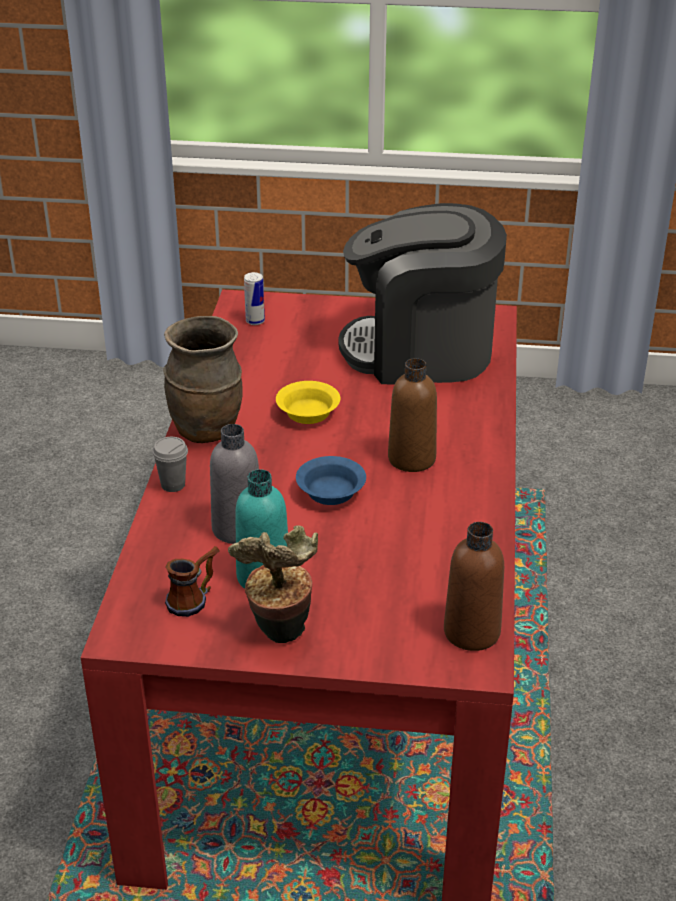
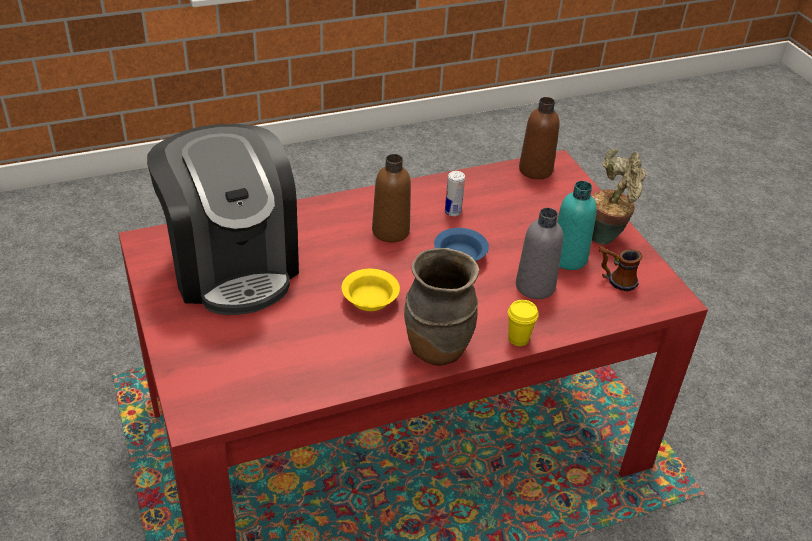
camera: 120 degrees left, 5 degrees up
(173, 485) = (518, 339): grey cup -> yellow cup
(255, 321) = (232, 390): can -> can (453, 212)

